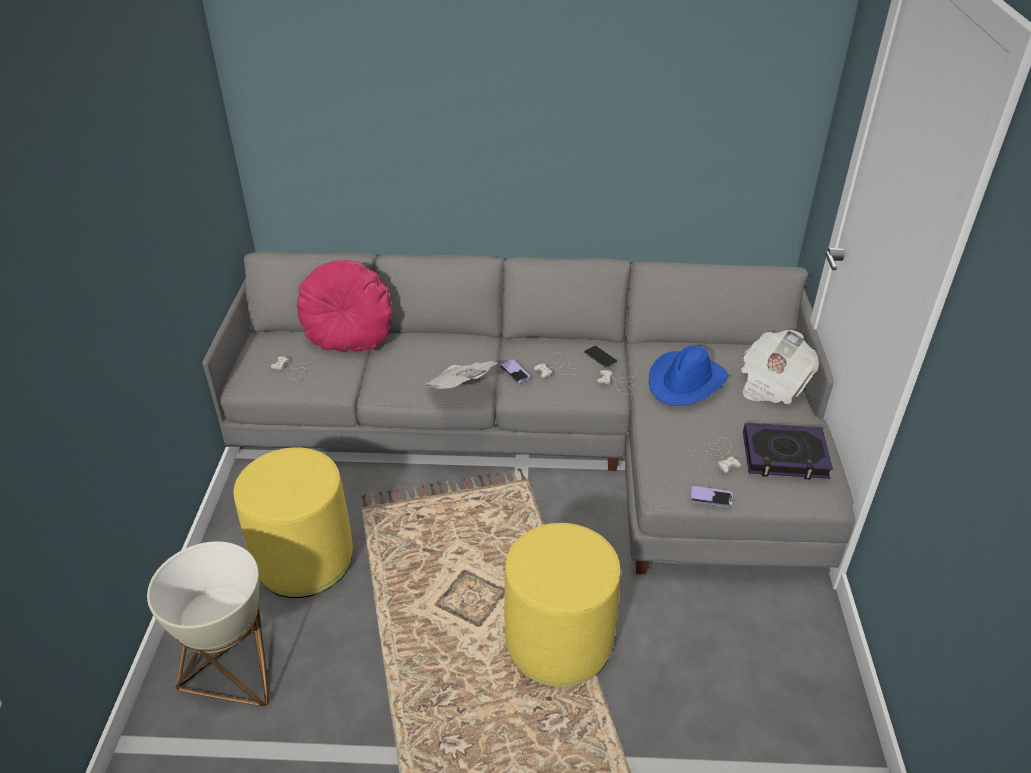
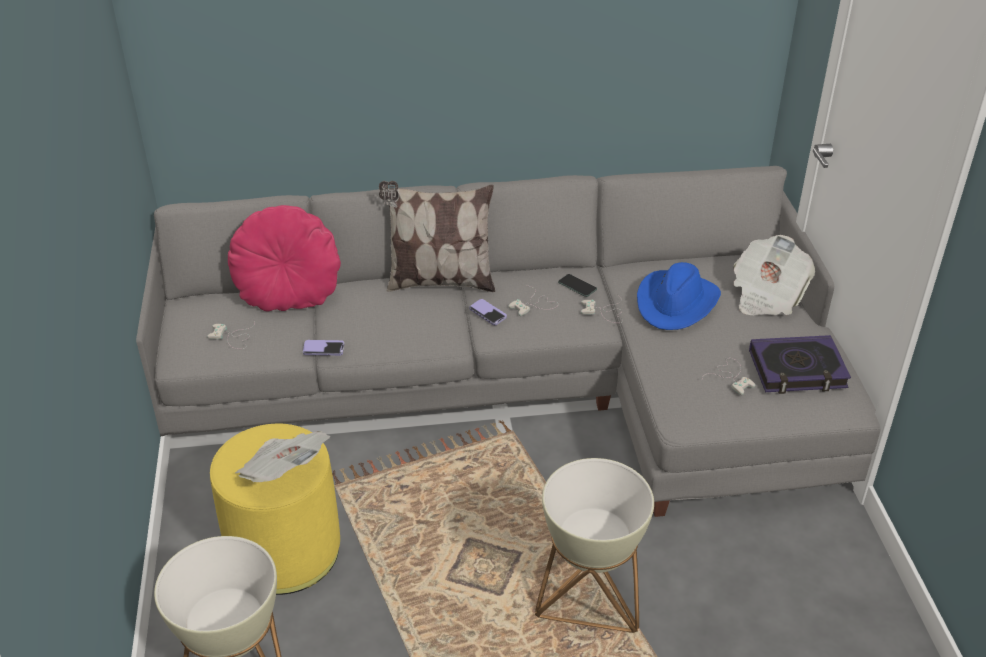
camera: 10 degrees left, 0 degrees up
(461, 389) = (433, 338): newspaper -> newspaper (285, 472)
(480, 340) = (439, 281): none -> pillow
(559, 642) = (590, 599): yellow ottoman -> planter
(711, 497) = (731, 423): phone -> phone (323, 349)

